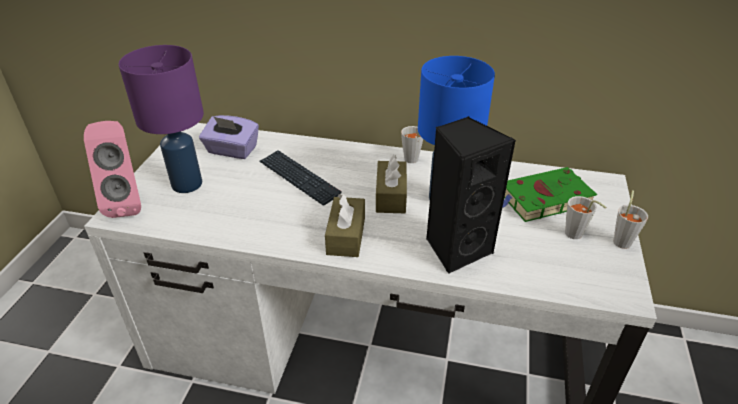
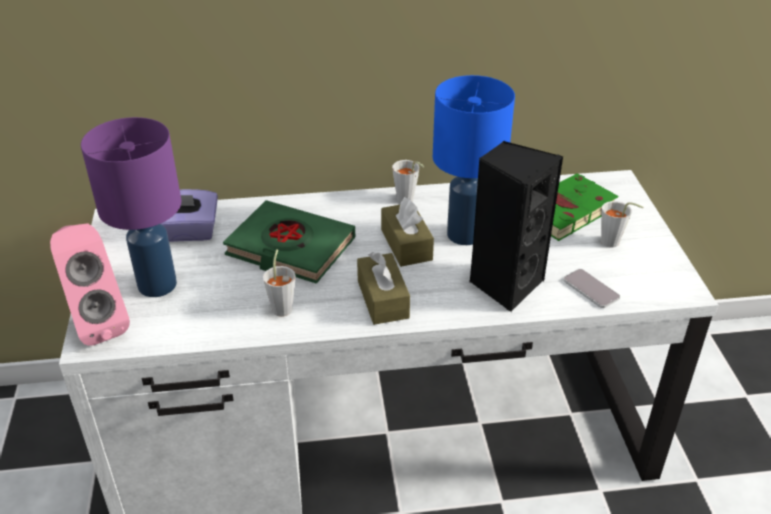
camera: 20 degrees left, 0 degrees up
(299, 178) = (290, 248): keyboard -> green book
(533, 272) = (591, 289): none -> phone
(622, 240) = (657, 237): grey cup -> grey cup (283, 306)

